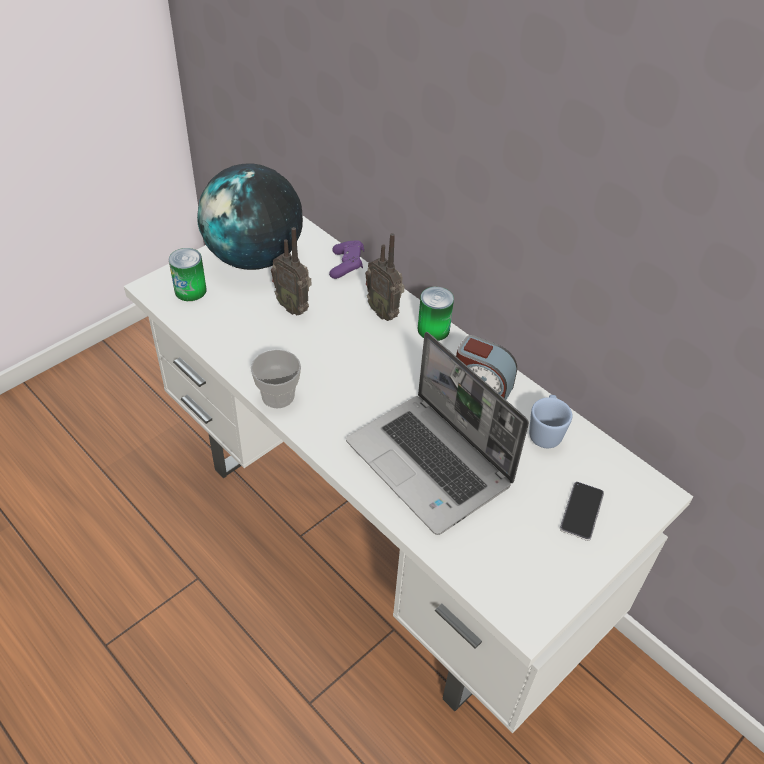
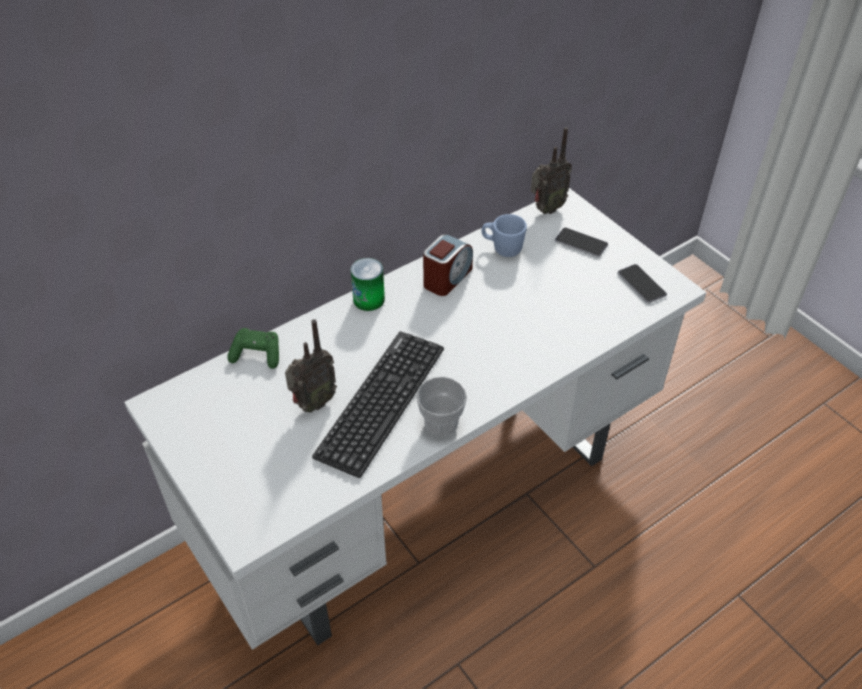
camera: 80 degrees left, 0 degrees up
(190, 290) = (261, 499): can -> none
(255, 258) = (219, 435): globe -> none
(301, 351) = (381, 401): none -> keyboard
(347, 266) = (257, 354): purple game controller -> green game controller
(384, 312) = (336, 332): radio -> radio (546, 209)
(431, 464) = (532, 321): laptop -> none
(523, 578) = (641, 284): none -> phone

